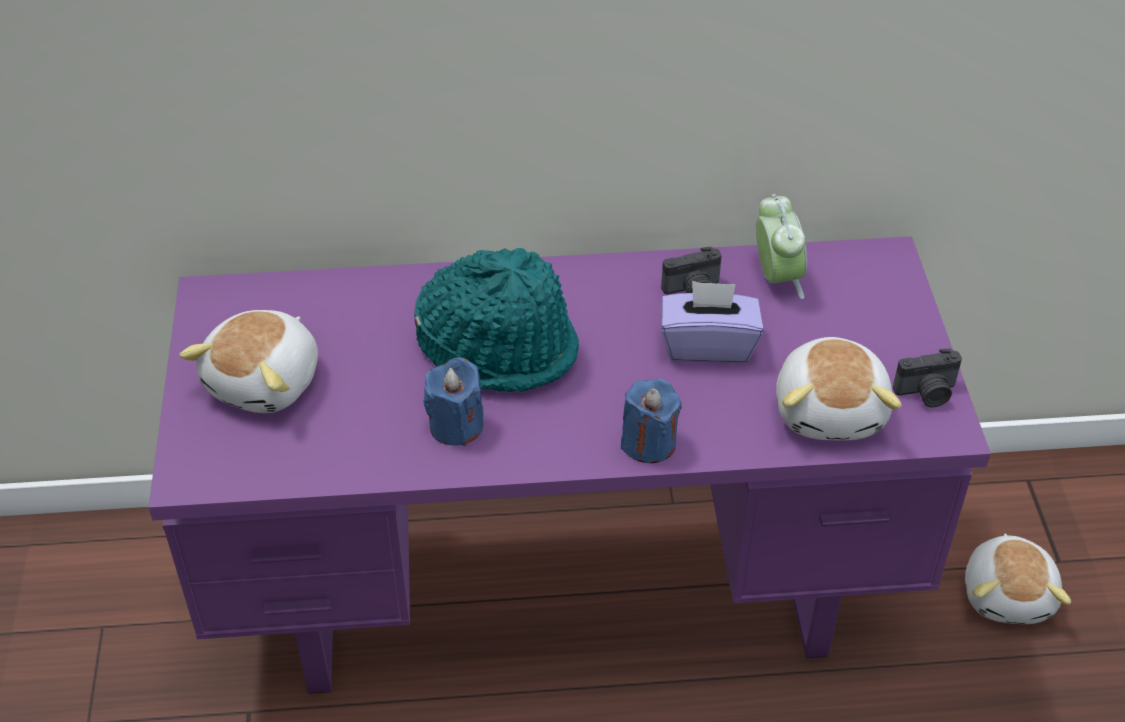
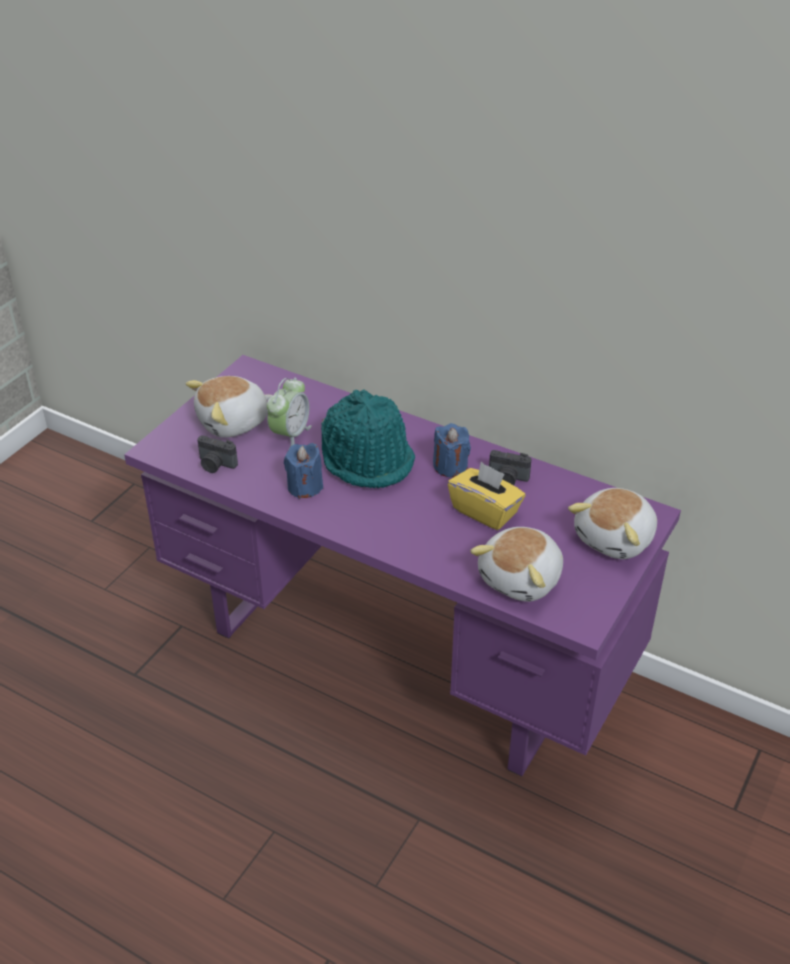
camera: 35 degrees right, 5 degrees down
(648, 443) = (397, 544): blue candle -> blue candle (450, 466)
(708, 345) = (485, 511): purple tissue box -> yellow tissue box
(777, 278) = (566, 495): alarm clock -> alarm clock (290, 435)
(927, 393) = (592, 598): camera -> camera (215, 465)
(1009, 594) = (678, 809): plush toy -> plush toy (616, 538)

